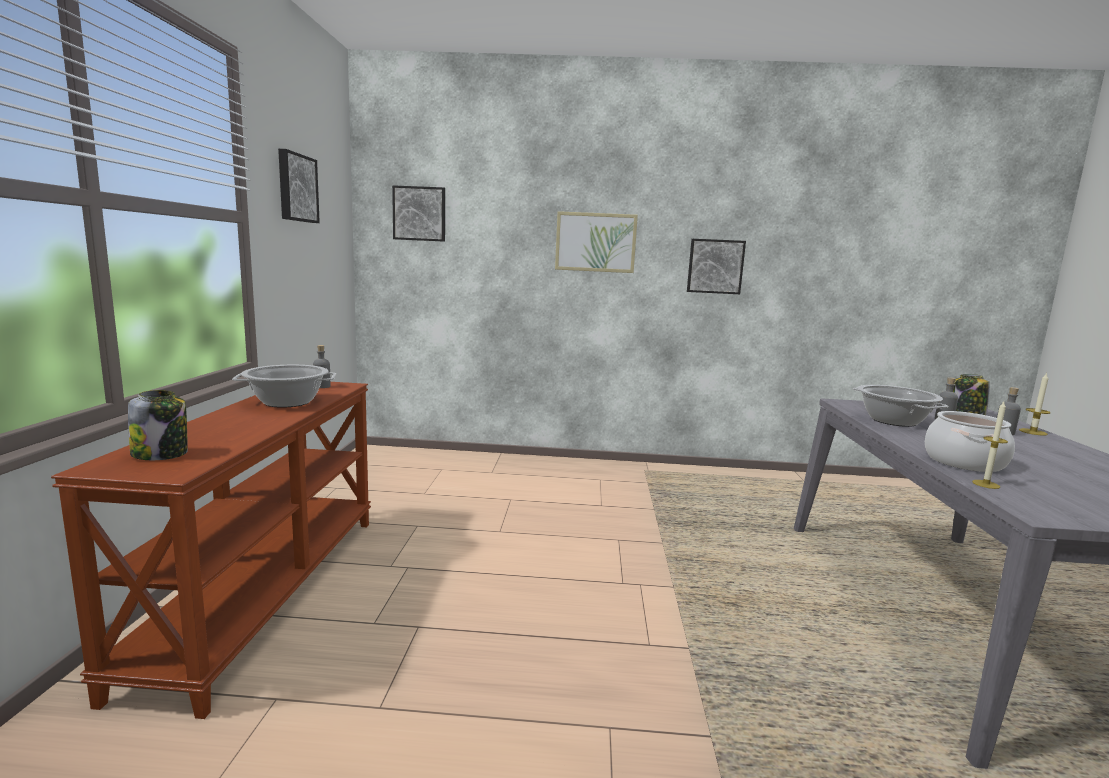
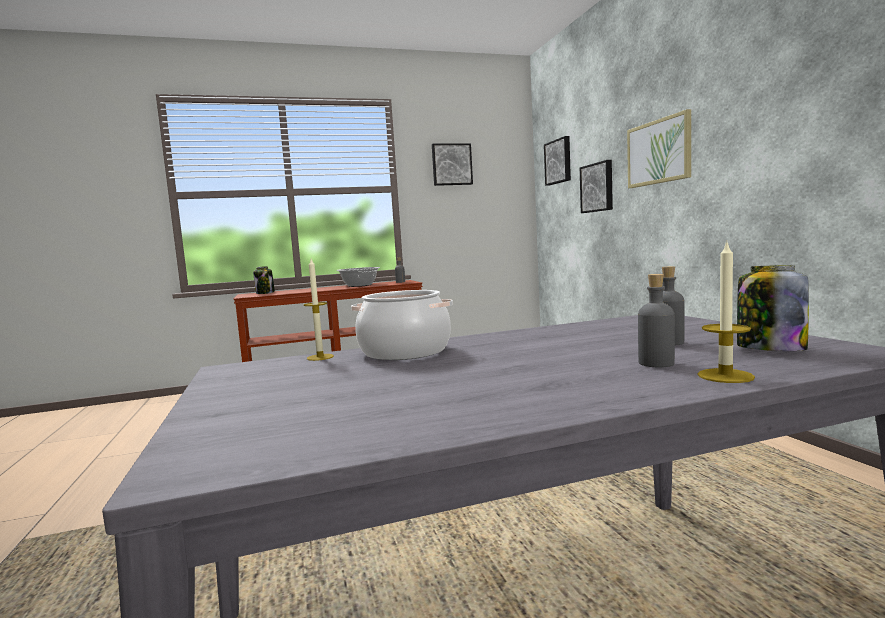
camera: 70 degrees right, 5 degrees down
(715, 266) = (777, 147): picture -> picture (597, 187)
(894, 421) = (586, 331): cooking pot -> none

